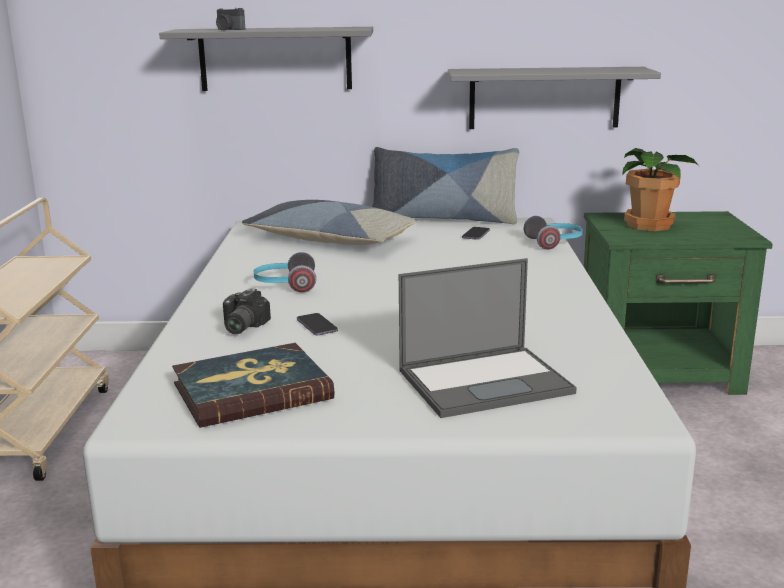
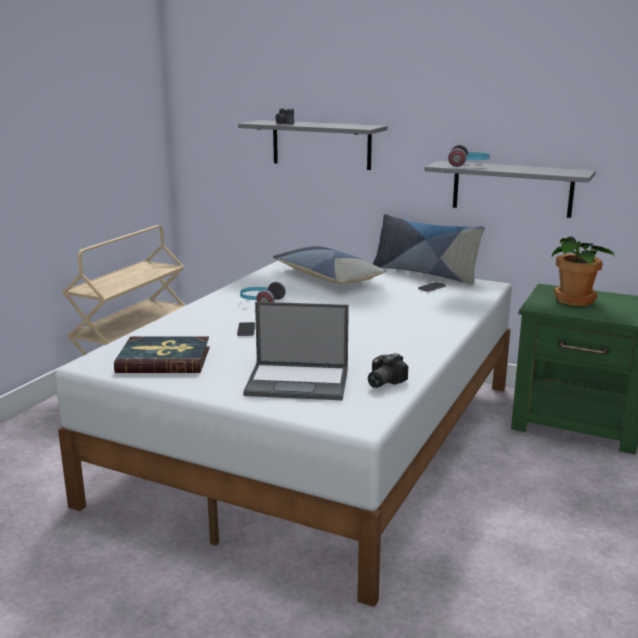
camera: 25 degrees right, 0 degrees up
(240, 327) = (203, 323): camera -> camera (382, 382)
(555, 243) = (481, 302): headphones -> headphones (468, 165)

